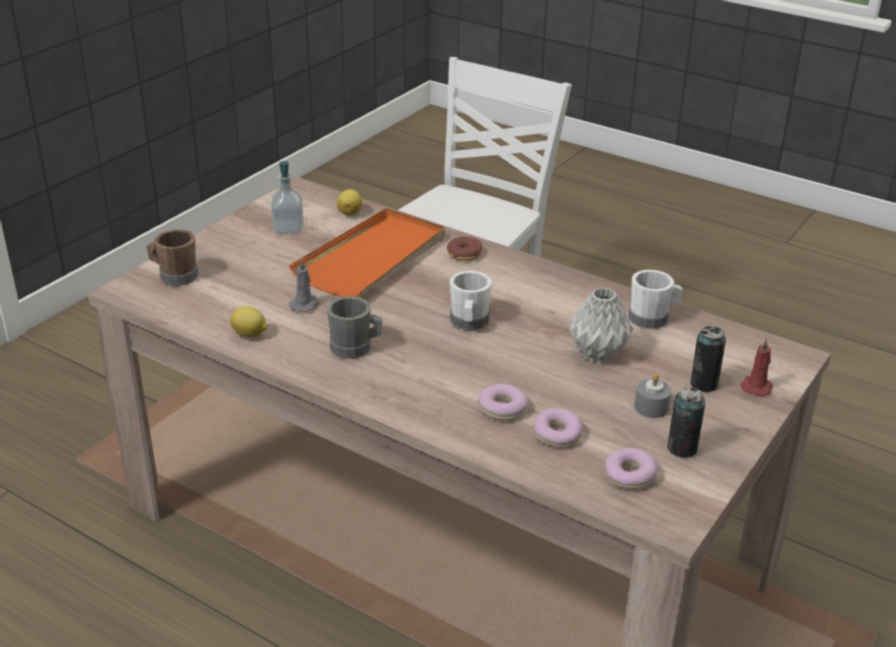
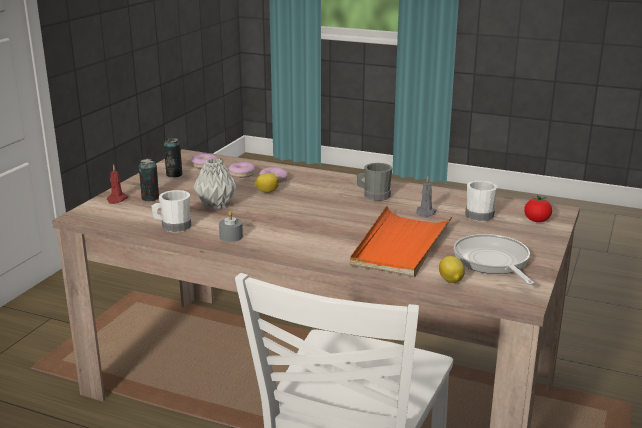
camera: 170 degrees right, 10 degrees down
(175, 276) = (536, 221): brown mug -> tomato
(250, 335) = (445, 196): lemon -> lemon (266, 191)
(288, 228) = (493, 262): soap dispenser -> frying pan
(464, 254) = (326, 255): donut -> none
(469, 323) = (306, 213): white mug -> white mug (478, 214)
(651, 407) = (186, 187): grey candle -> grey candle (231, 236)

